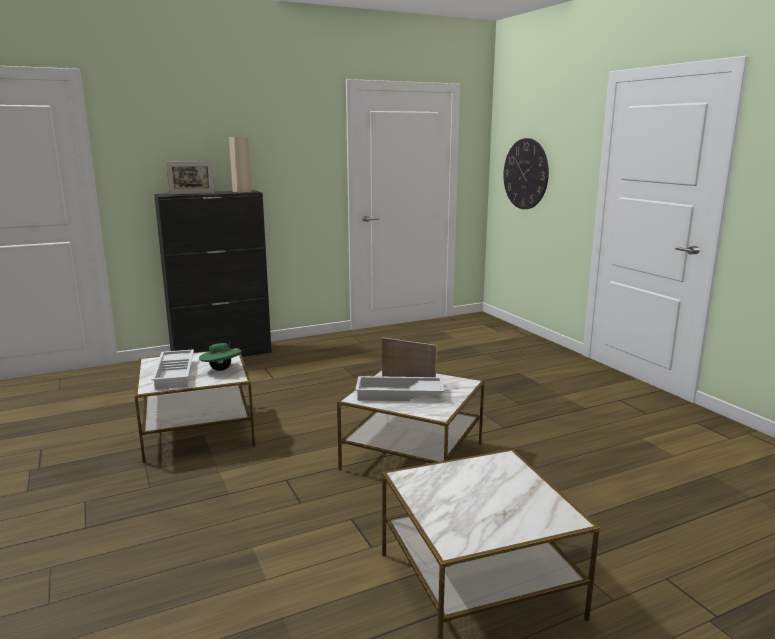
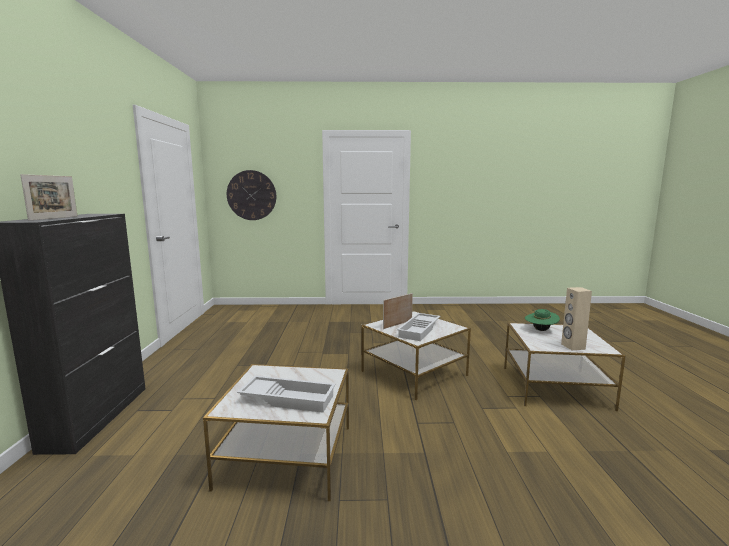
camera: 65 degrees left, 5 degrees down
(221, 369) = (304, 376): green hat -> green hat (540, 330)
(241, 191) = (98, 214): beige speaker -> beige speaker (572, 346)

